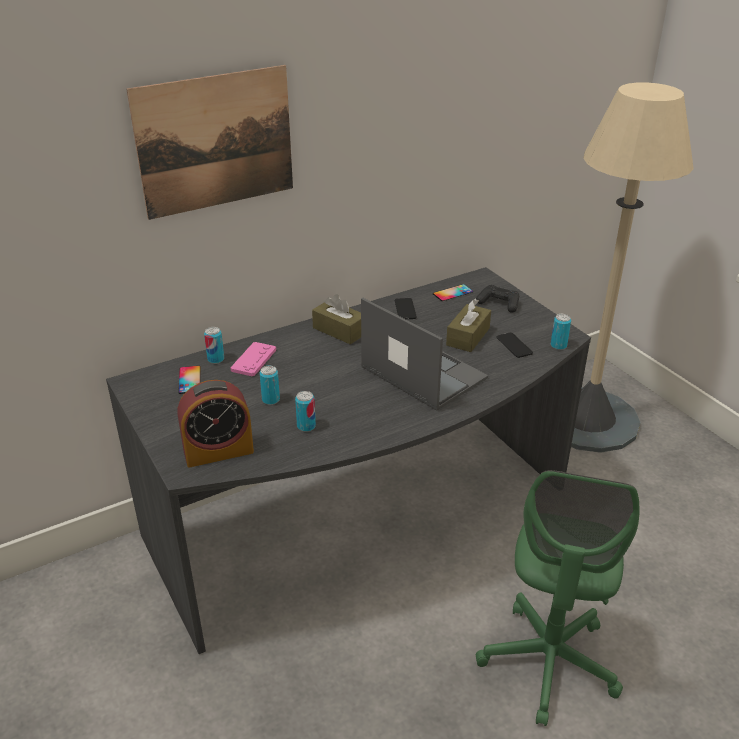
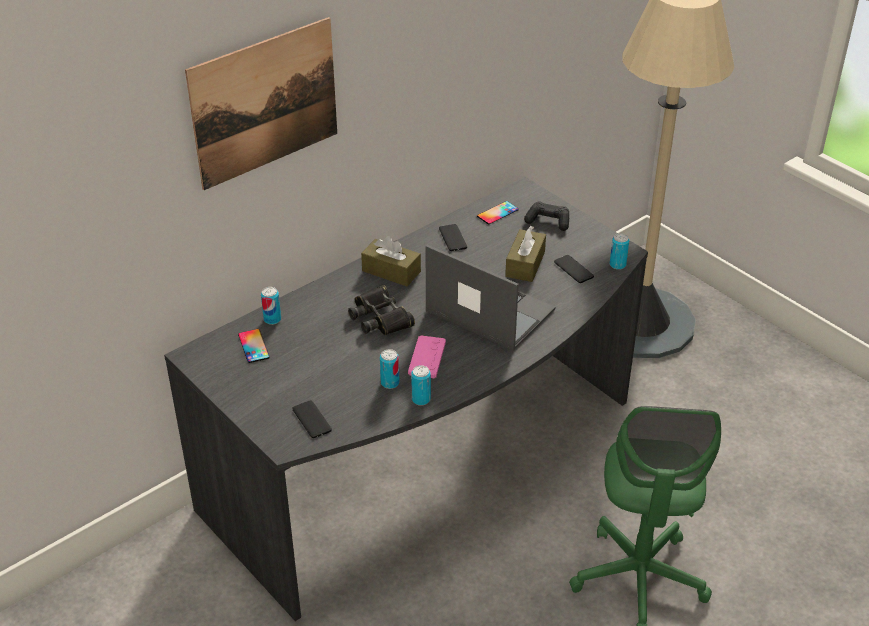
camera: 10 degrees left, 5 degrees up
(218, 451) = (312, 420): alarm clock -> phone
(253, 360) = (312, 315): pink game controller -> pink game controller (427, 358)
(271, 400) = (345, 358): can -> can (421, 399)
(316, 368) = (380, 317): none -> black binoculars

